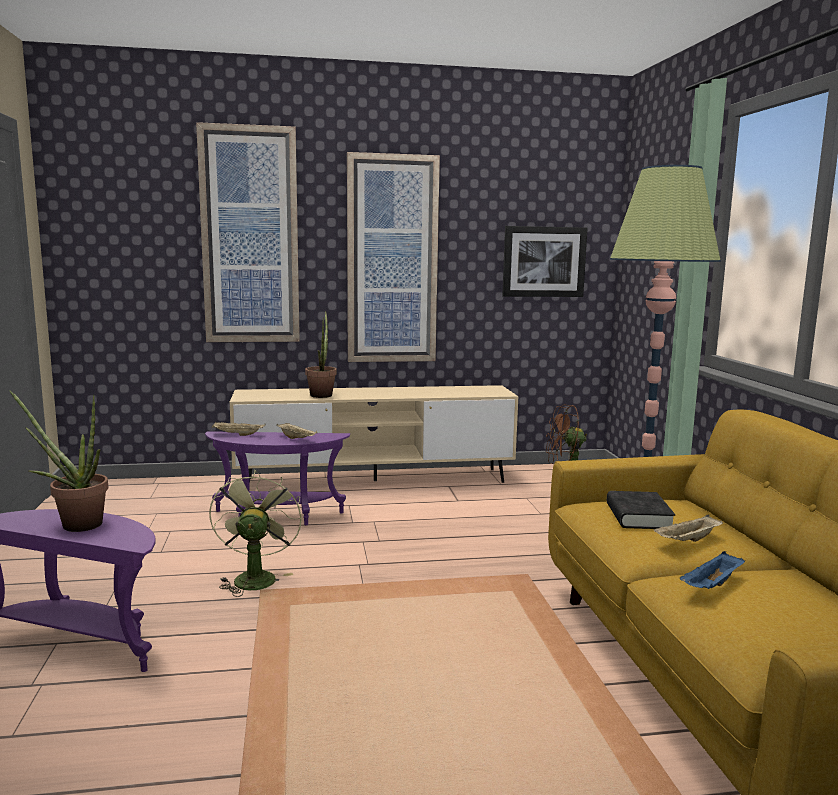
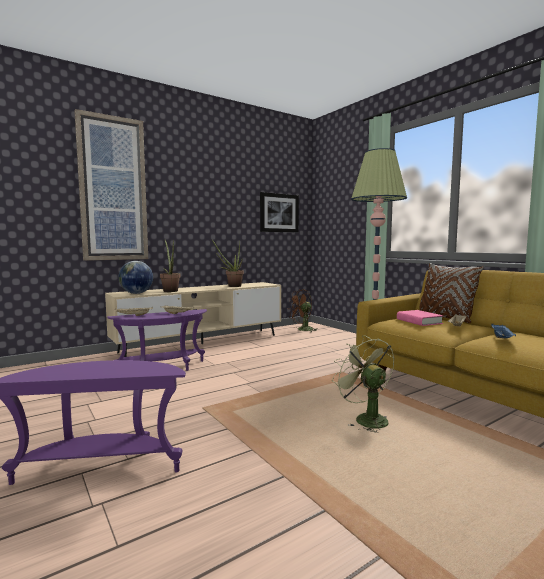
camera: 25 degrees left, 5 degrees down
(74, 524) = (97, 369): potted plant -> potted plant (231, 286)
(255, 577) = (189, 402): green fan -> green fan (365, 419)
(268, 396) = (136, 293): none -> globe
(392, 260) = (201, 209): picture -> none
(638, 516) = (419, 321): black book -> pink book
(713, 517) = (445, 318): none -> brown pillow

